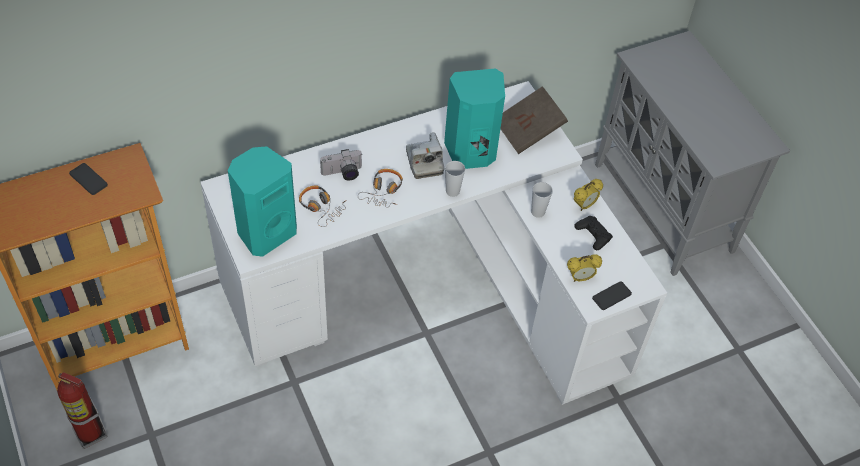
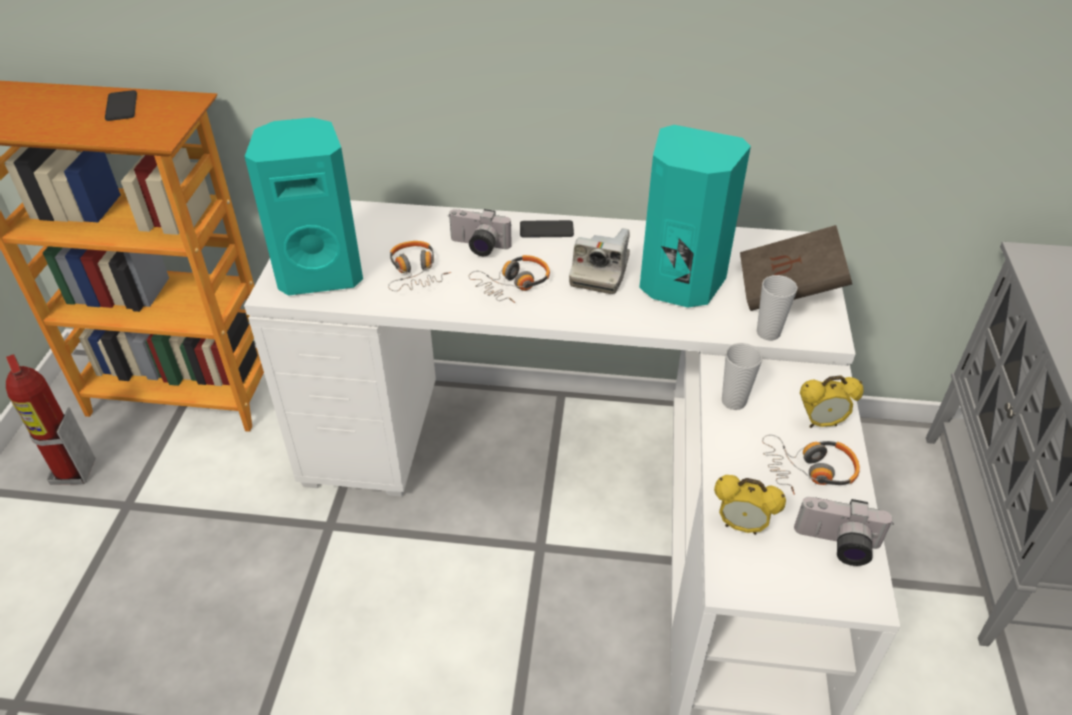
camera: 35 degrees right, 10 degrees down
(452, 191) = (612, 320): cup -> cup (768, 333)
(593, 235) = (809, 470): black game controller -> headphones
(611, 296) = (782, 581): phone -> phone (546, 230)
(625, 267) = (837, 545): none -> camera

